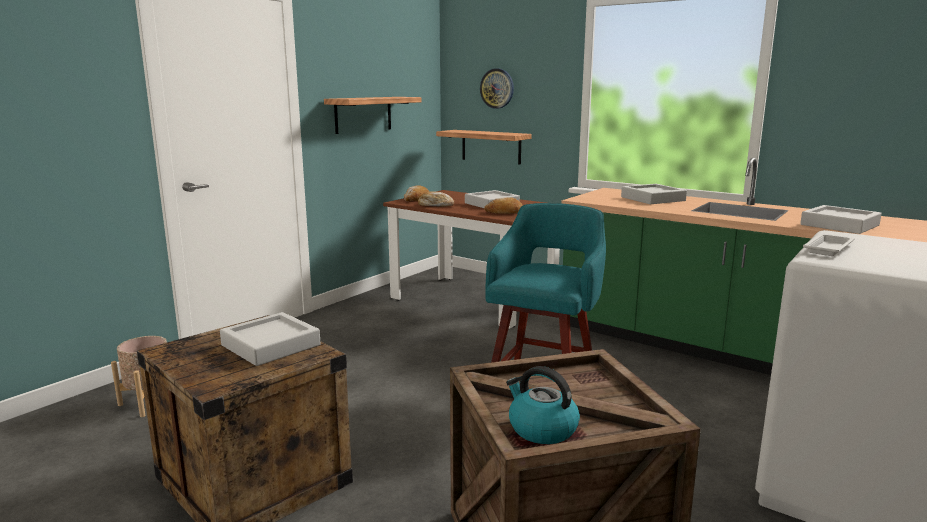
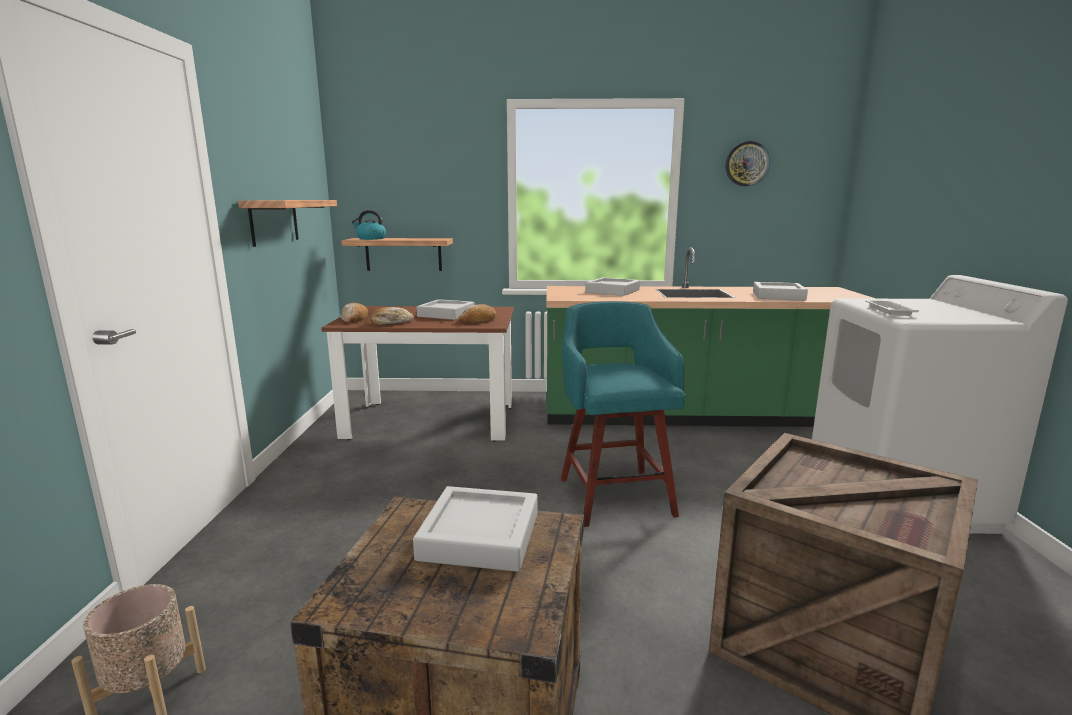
camera: 35 degrees left, 0 degrees up
(497, 88) = (406, 191): wall clock -> wall clock (746, 164)
(541, 429) = (892, 526): kettle -> kettle (370, 238)

